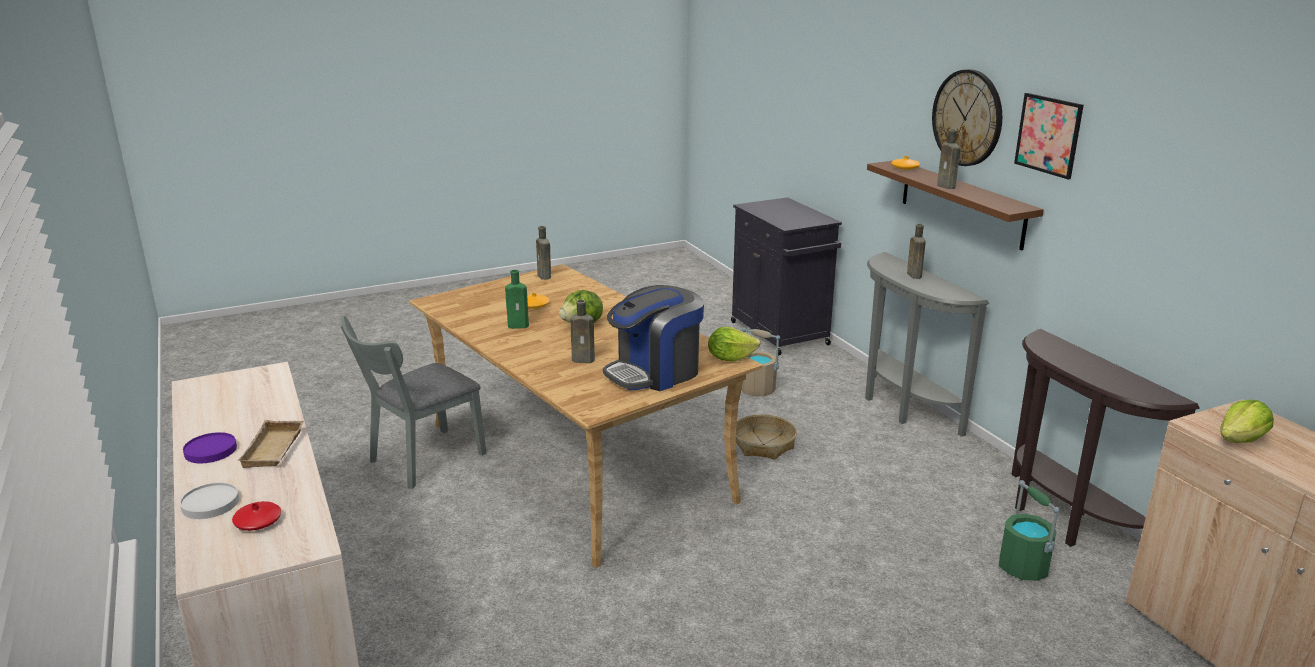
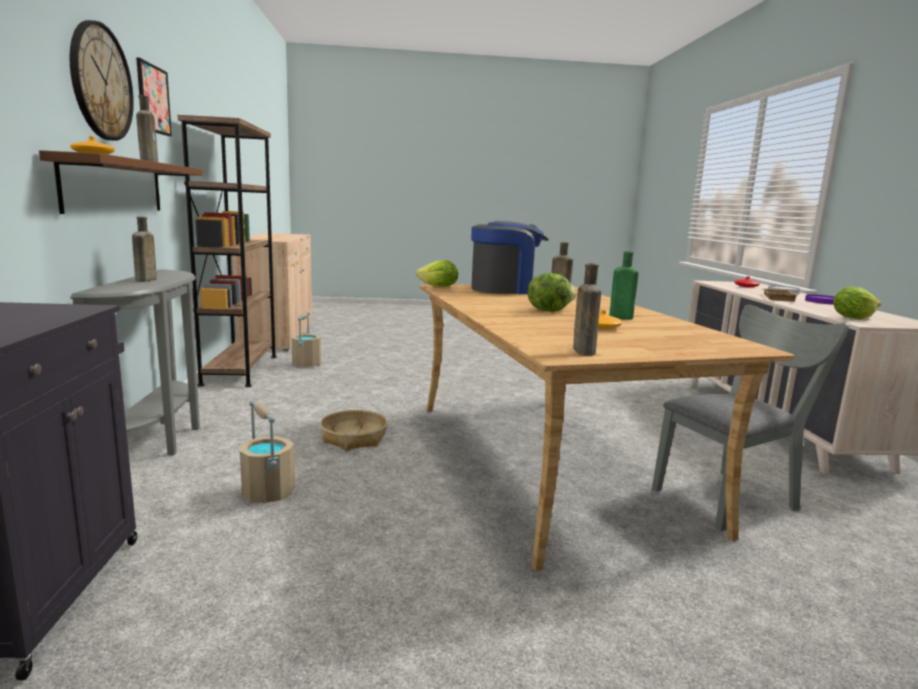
camera: 160 degrees left, 10 degrees down
(1023, 567) = (306, 364): green bucket -> beige bucket
(1062, 521) = (240, 370): brown console table -> brown bookcase
(1240, 440) = (279, 239): lettuce -> lettuce (852, 318)

